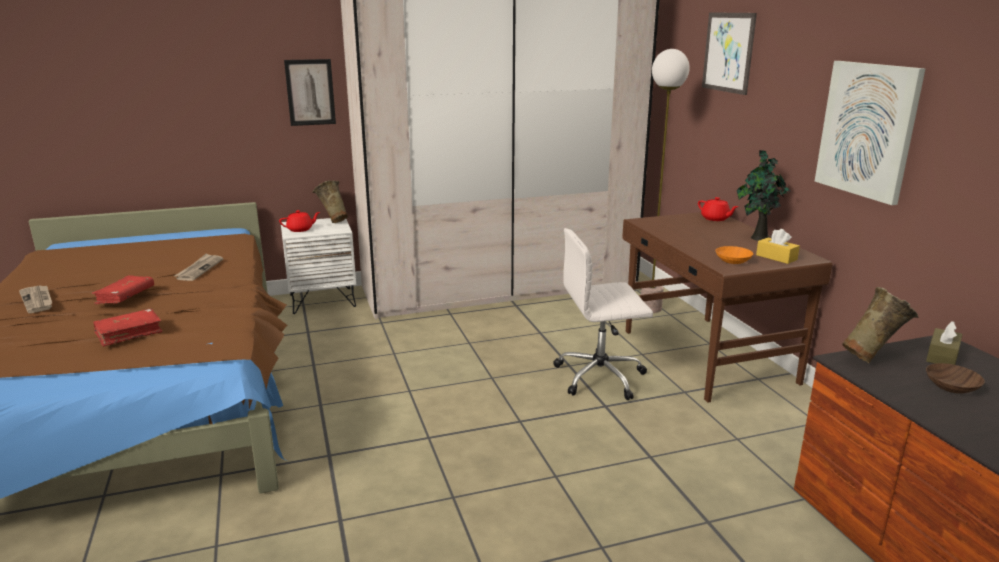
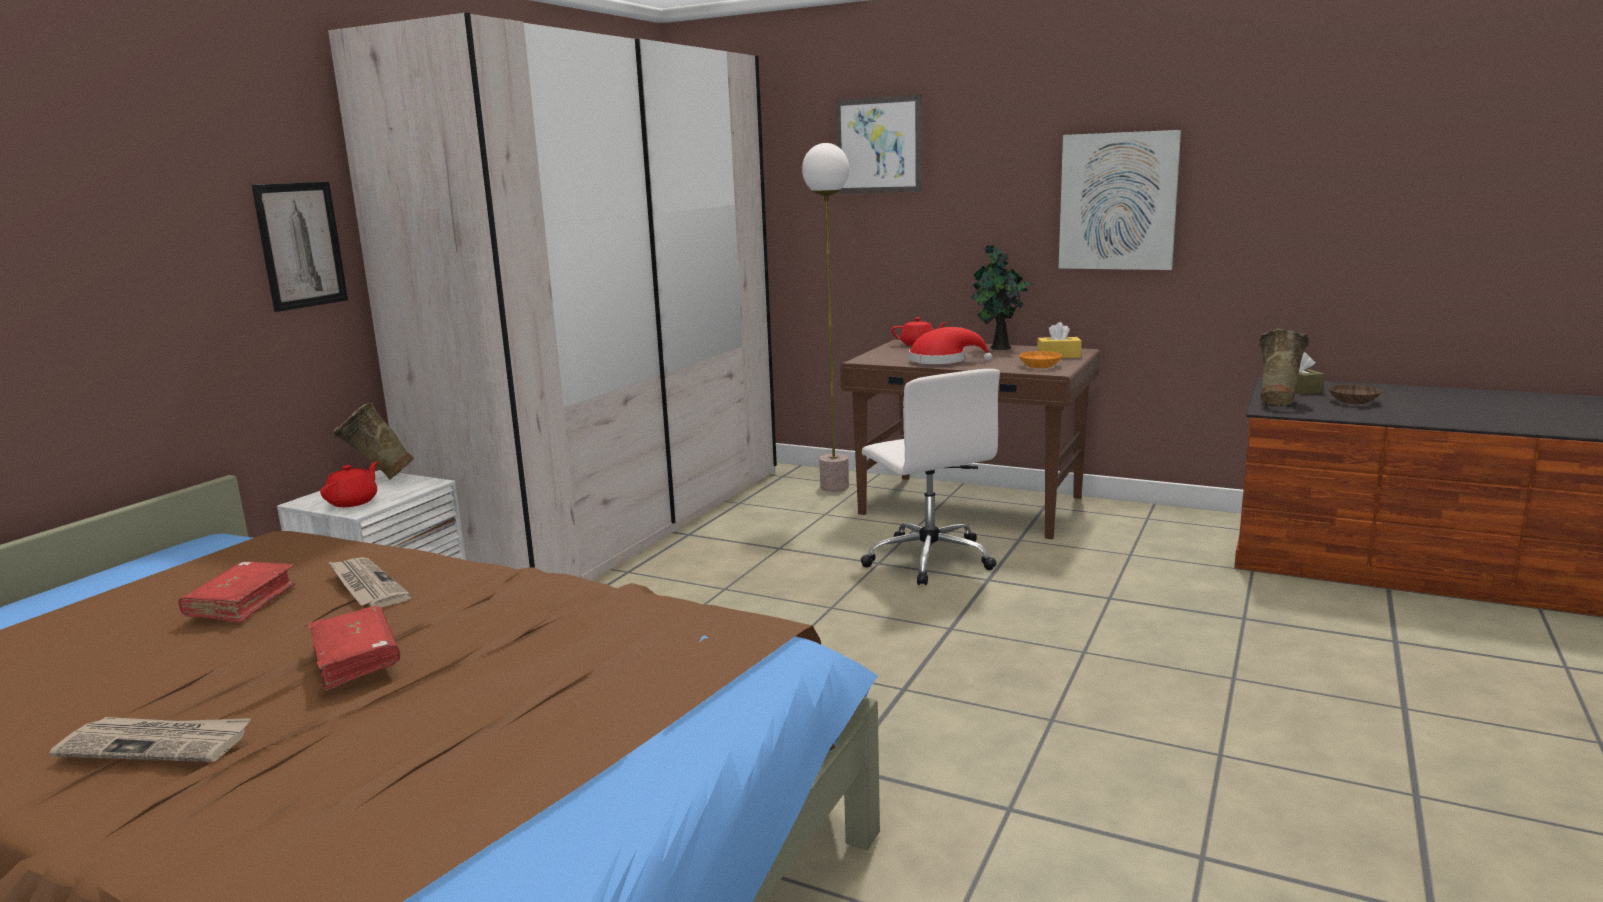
camera: 45 degrees left, 5 degrees down
(129, 333) = (546, 683): red book -> red book (241, 603)
(601, 377) = (928, 559): white office chair -> white office chair turned 60 degrees counterclockwise
(684, 236) = (942, 361): none -> red hat

